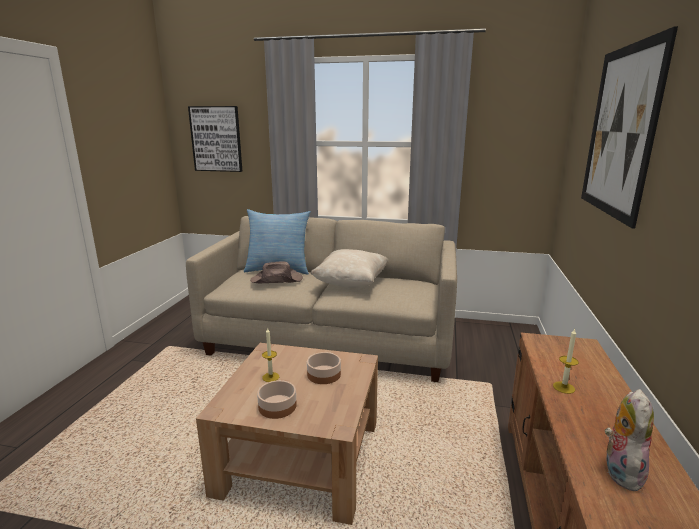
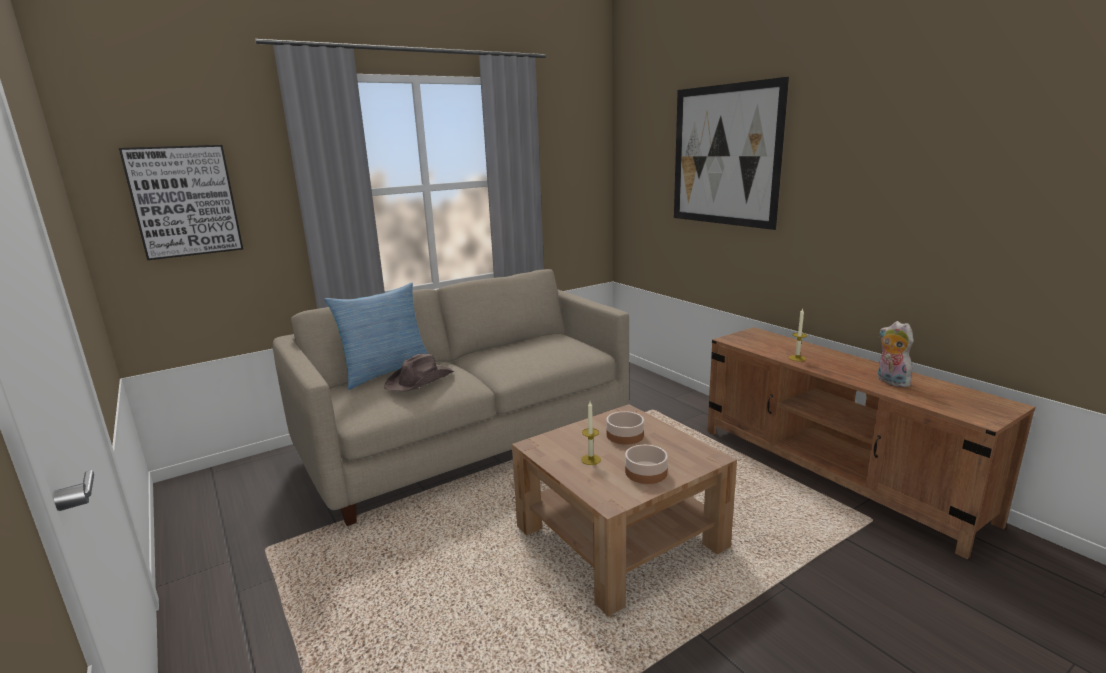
camera: 45 degrees left, 0 degrees up
(351, 283) = (501, 357): beige pillow -> none

